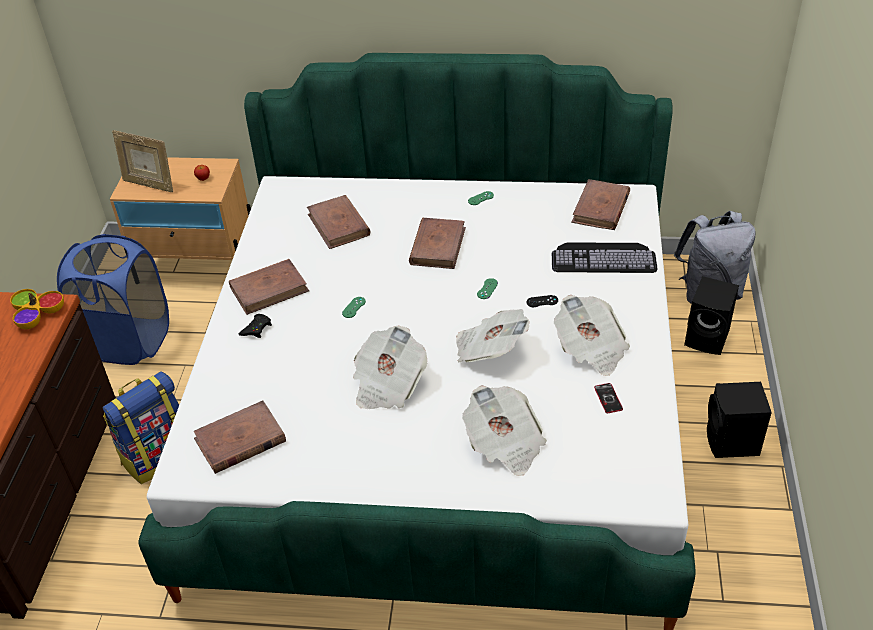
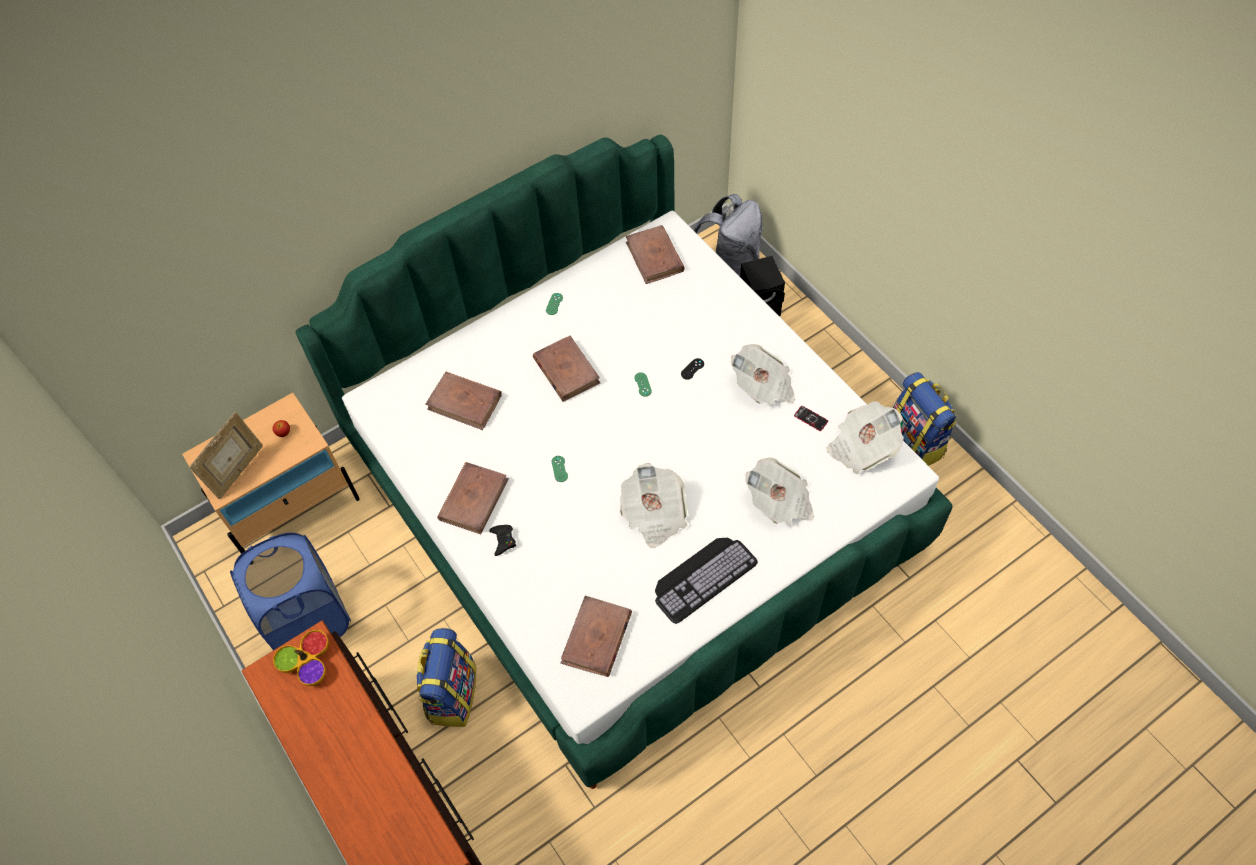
camera: 40 degrees left, 15 degrees up
(149, 185) = (238, 471): picture frame -> picture frame turned 45 degrees counterclockwise
(489, 350) = (696, 435): newspaper -> newspaper (862, 447)
(604, 257) = (699, 301): keyboard -> keyboard (702, 575)
(732, 443) = (846, 382): black speaker -> none
(756, 536) = (916, 442): none -> backpack

